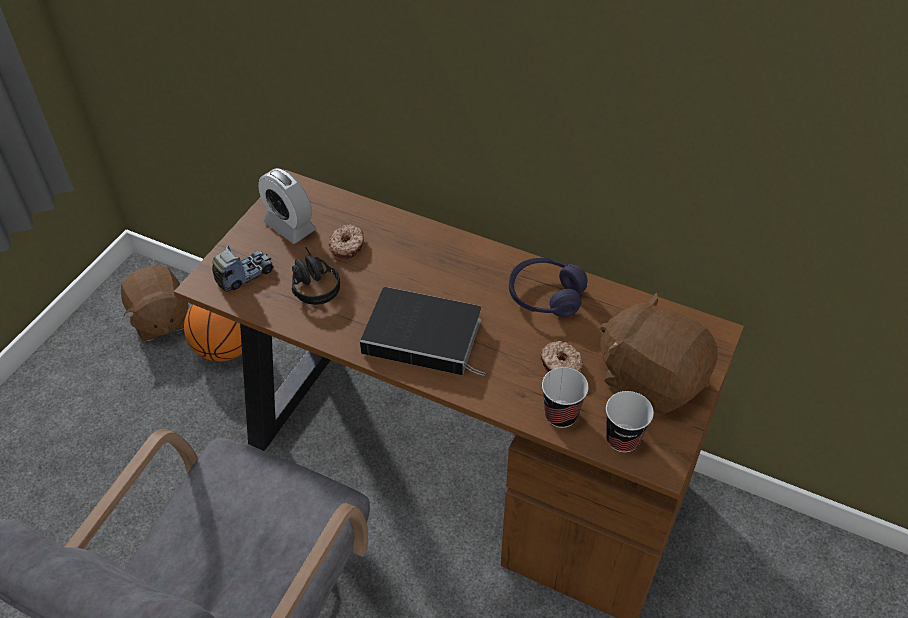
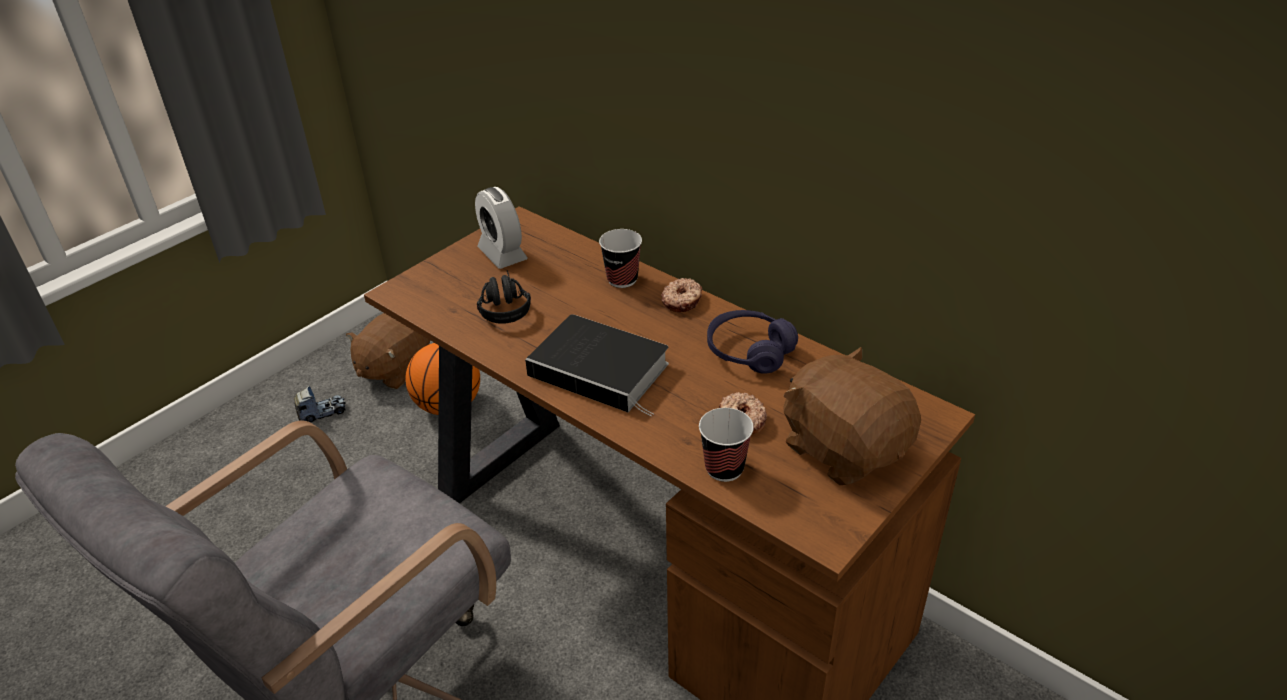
camera: 15 degrees right, 10 degrees down
(160, 319) = (394, 369): brown plush toy -> brown plush toy turned 45 degrees clockwise
(244, 275) = (439, 290): toy truck -> toy truck (322, 412)
(347, 246) = (553, 278): donut -> donut (682, 301)
(622, 439) = (788, 504): cup -> cup (622, 279)

